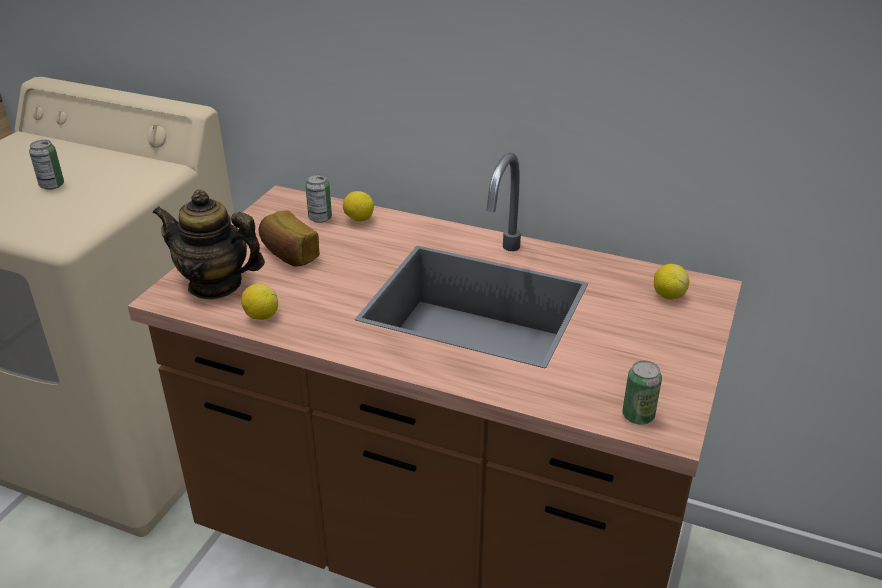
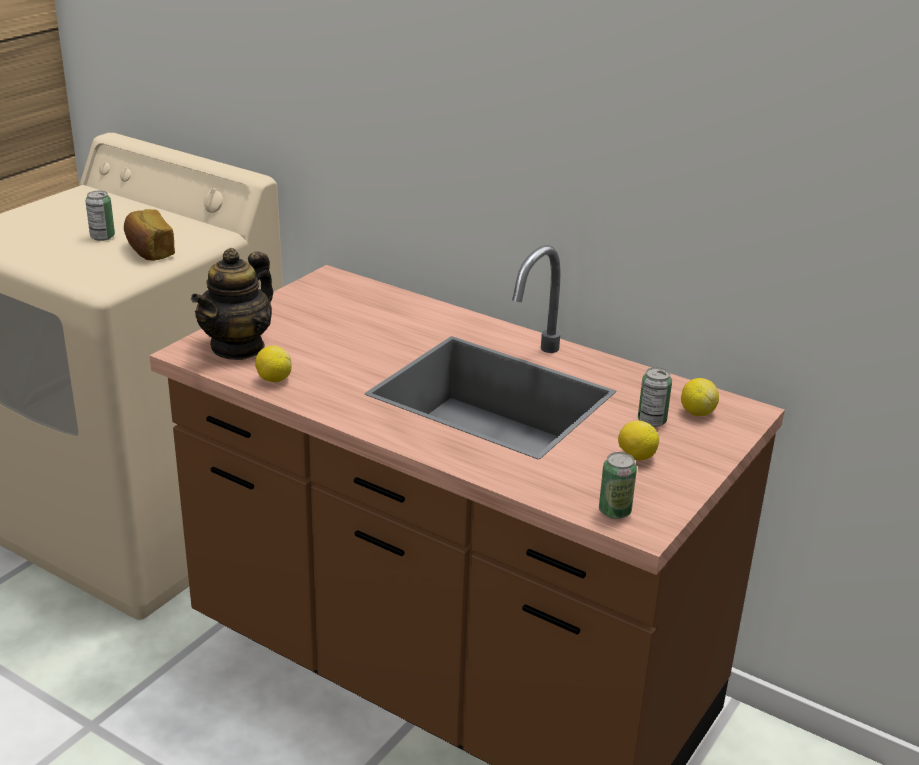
camera: 10 degrees right, 5 degrees down
(215, 285) = (238, 347): teapot -> teapot turned 90 degrees counterclockwise
(288, 254) = (318, 329): bread -> bread (148, 251)
(320, 218) = (361, 300): can -> can (651, 421)
(358, 219) = (400, 305): lemon -> lemon (636, 457)

